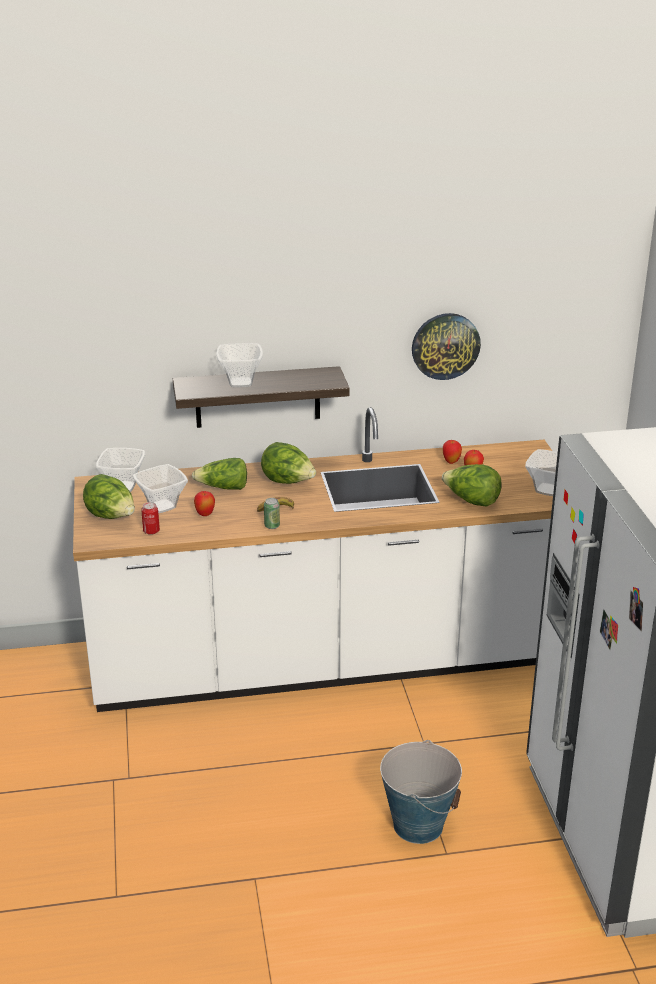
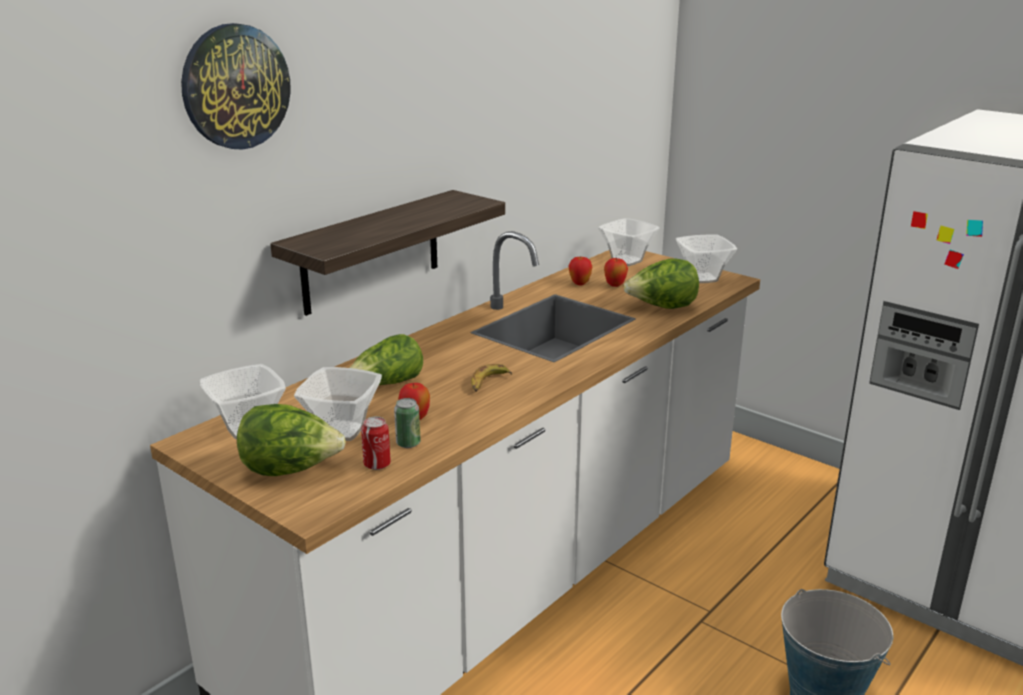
camera: 40 degrees left, 5 degrees down
(240, 382) = (371, 226): bowl -> bowl (625, 261)
(272, 526) = (516, 400): can -> can (408, 443)
(288, 482) = (453, 353): lettuce -> none
(445, 346) = (542, 146): wall clock -> wall clock (235, 87)

